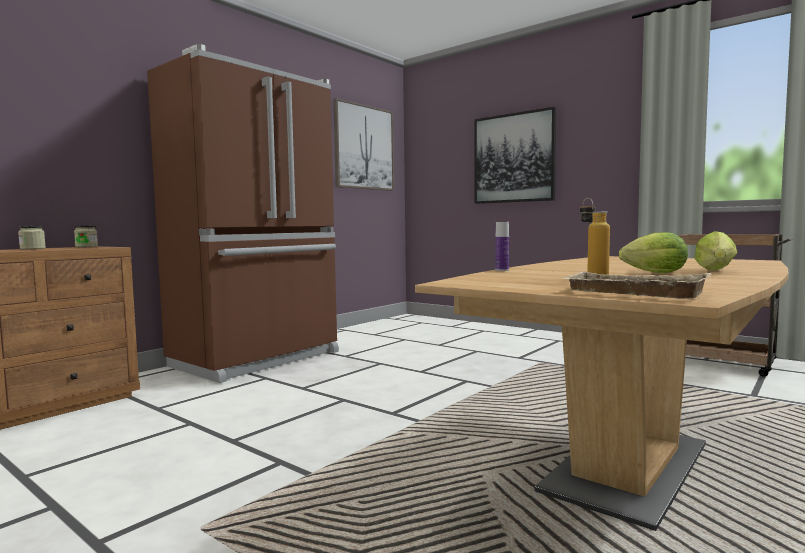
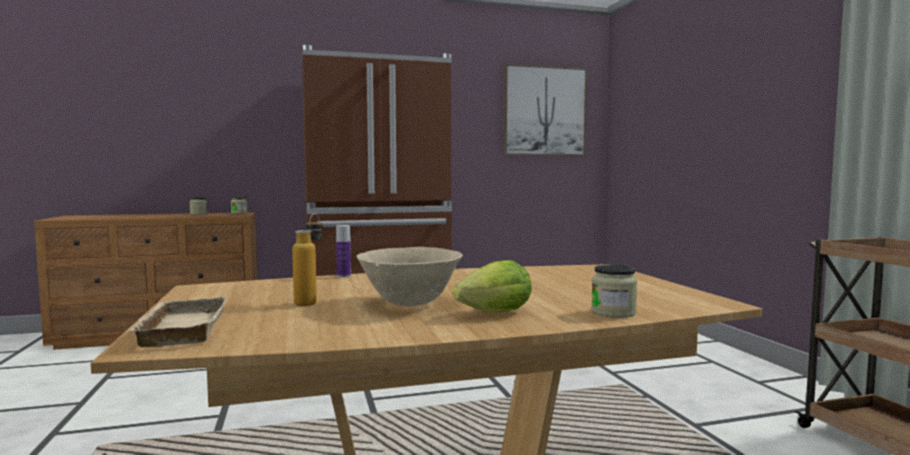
camera: 35 degrees right, 0 degrees up
(514, 158) = (702, 117): picture -> none
(651, 273) = (410, 304): lettuce -> beige bowl
(752, 266) = (613, 312): none -> jar

